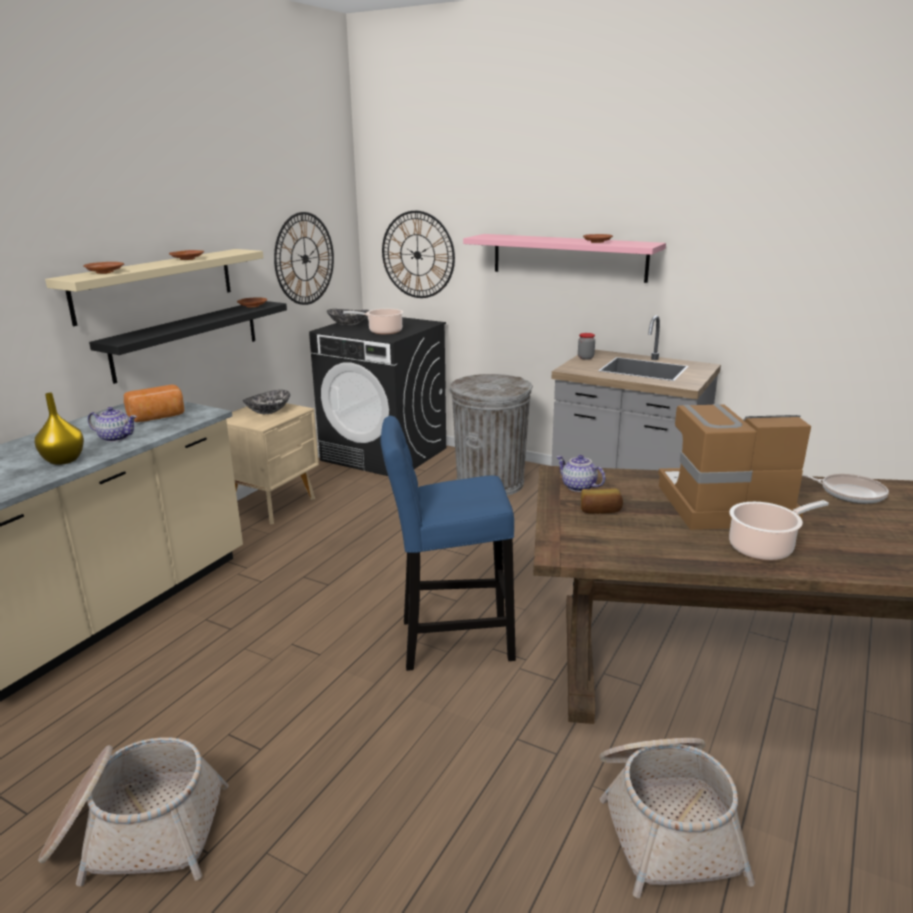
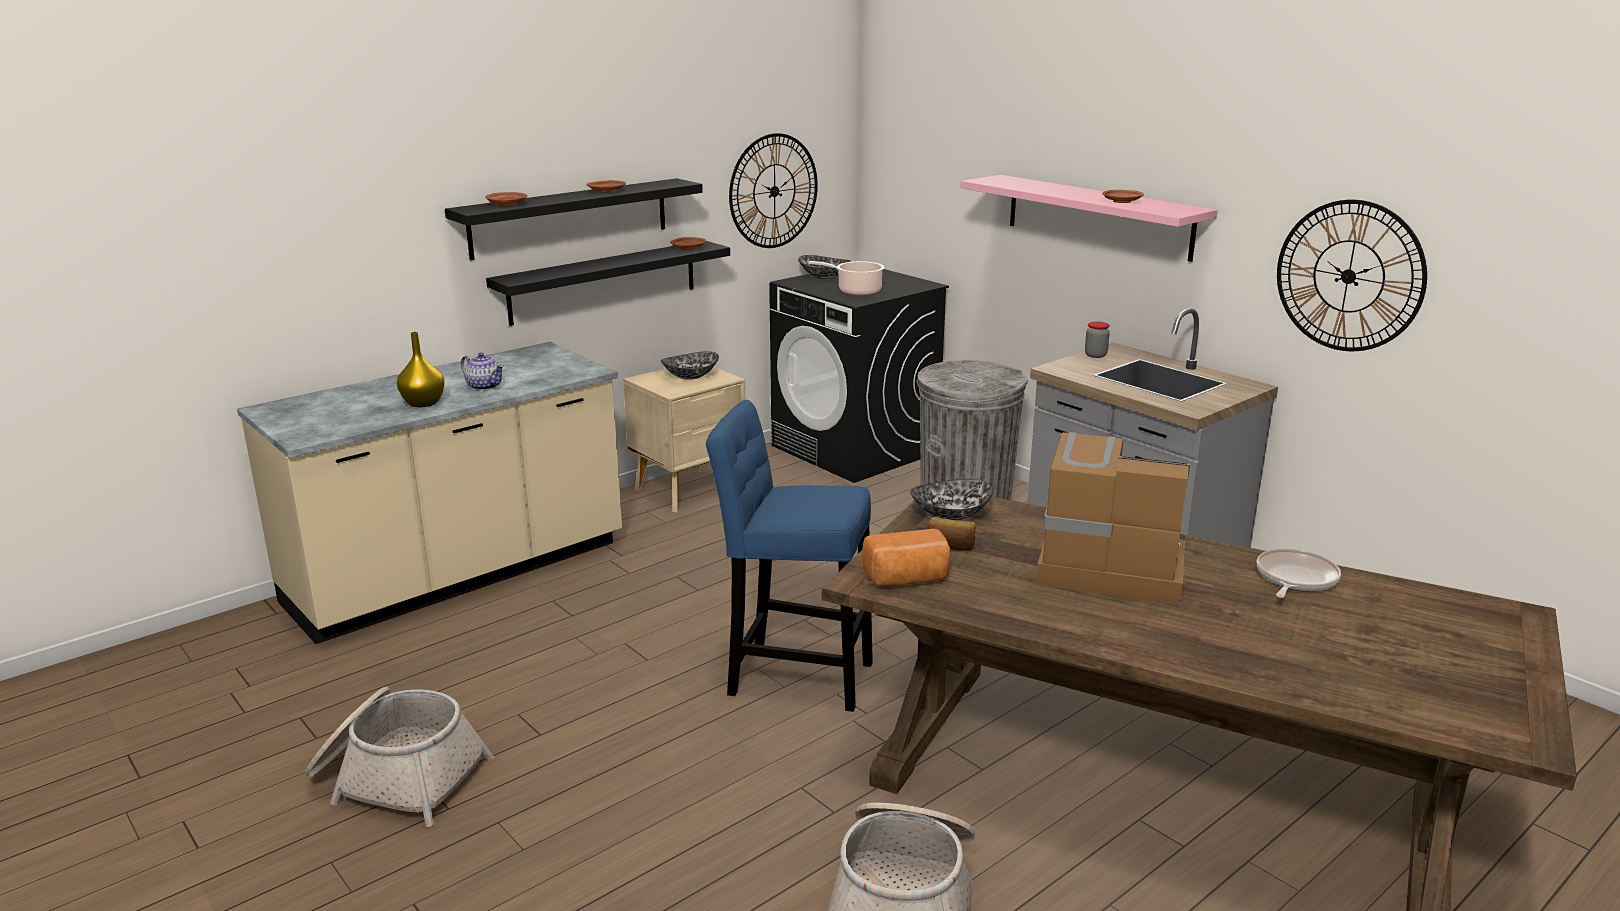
camera: 20 degrees right, 0 degrees up
(155, 284) = (570, 218): beige shelf -> black shelf
(158, 417) = (539, 369): bread -> bread (907, 579)
(417, 255) = (923, 194): wall clock -> wall clock (1348, 276)
(578, 487) = (951, 516): teapot -> bowl
(764, 547) = (1104, 619): cooking pot -> none
(848, 493) = (1294, 579): frying pan -> frying pan turned 105 degrees counterclockwise

